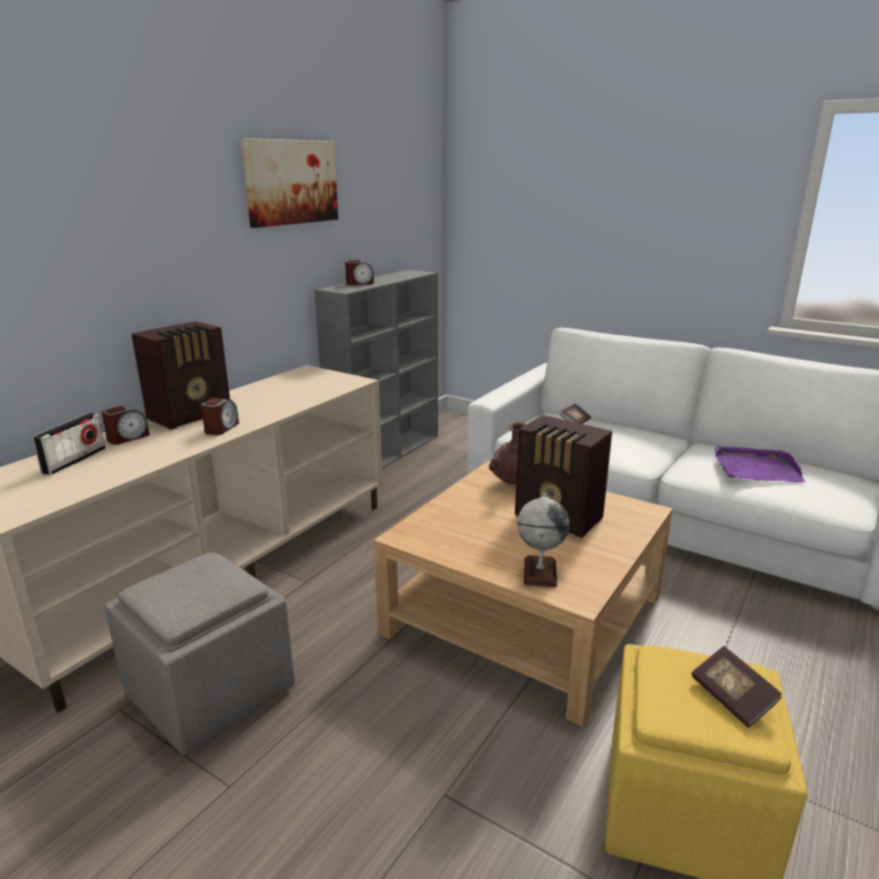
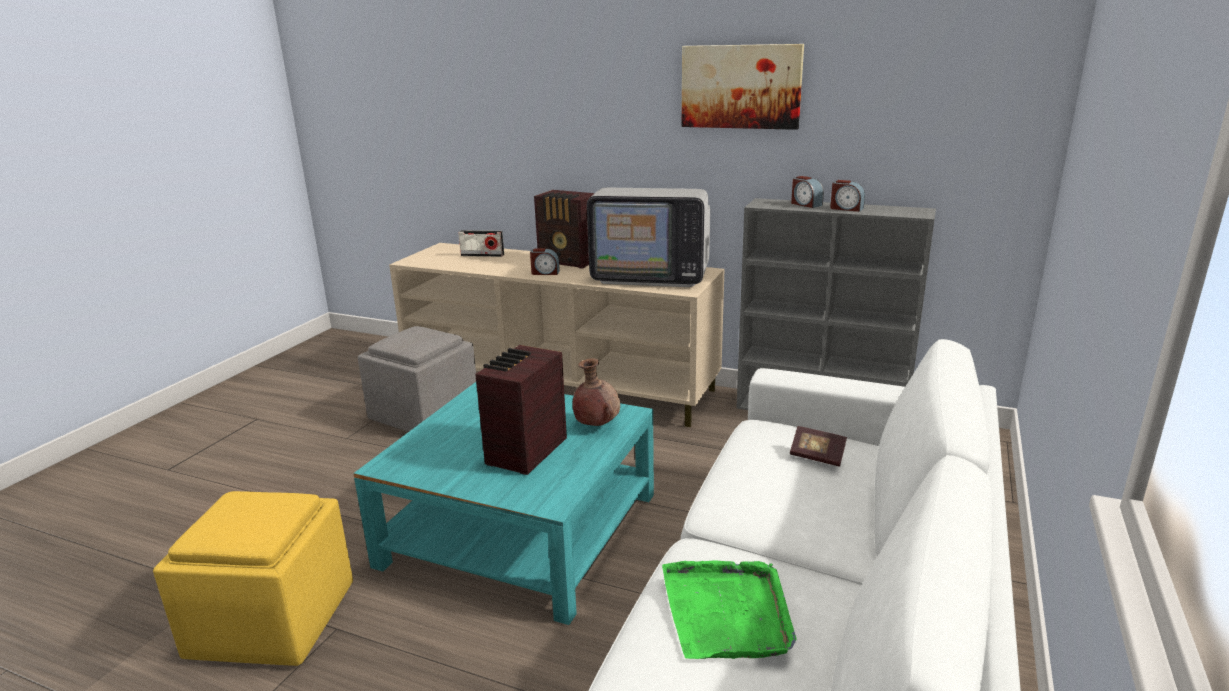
camera: 80 degrees right, 0 degrees up
(128, 438) = (521, 257): alarm clock -> alarm clock (846, 208)
(297, 388) = (651, 276): none -> television
(524, 614) = (521, 529): beige coffee table -> turquoise coffee table
(539, 572) = (425, 447): globe -> none
(732, 698) = (235, 528): book -> none
(755, 468) = (727, 612): purple tray -> green tray

